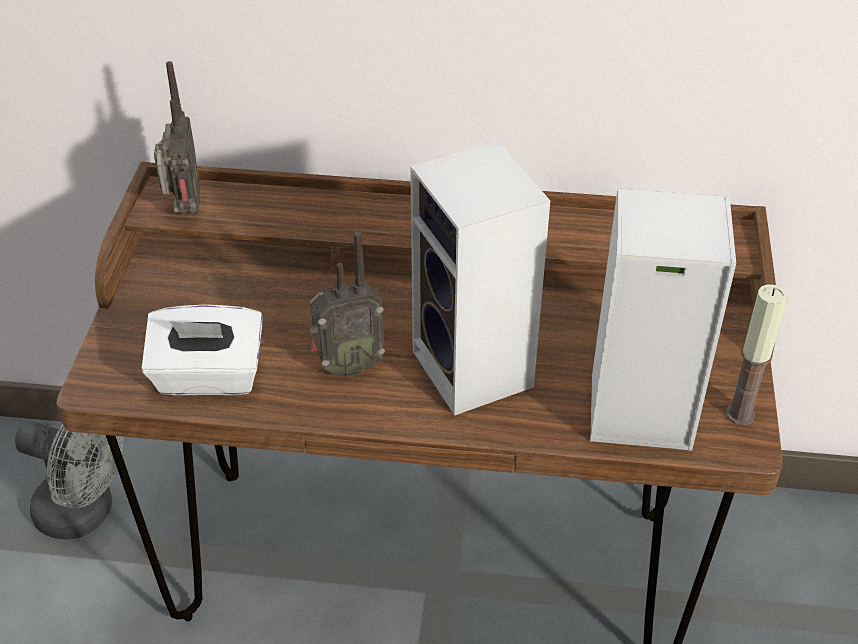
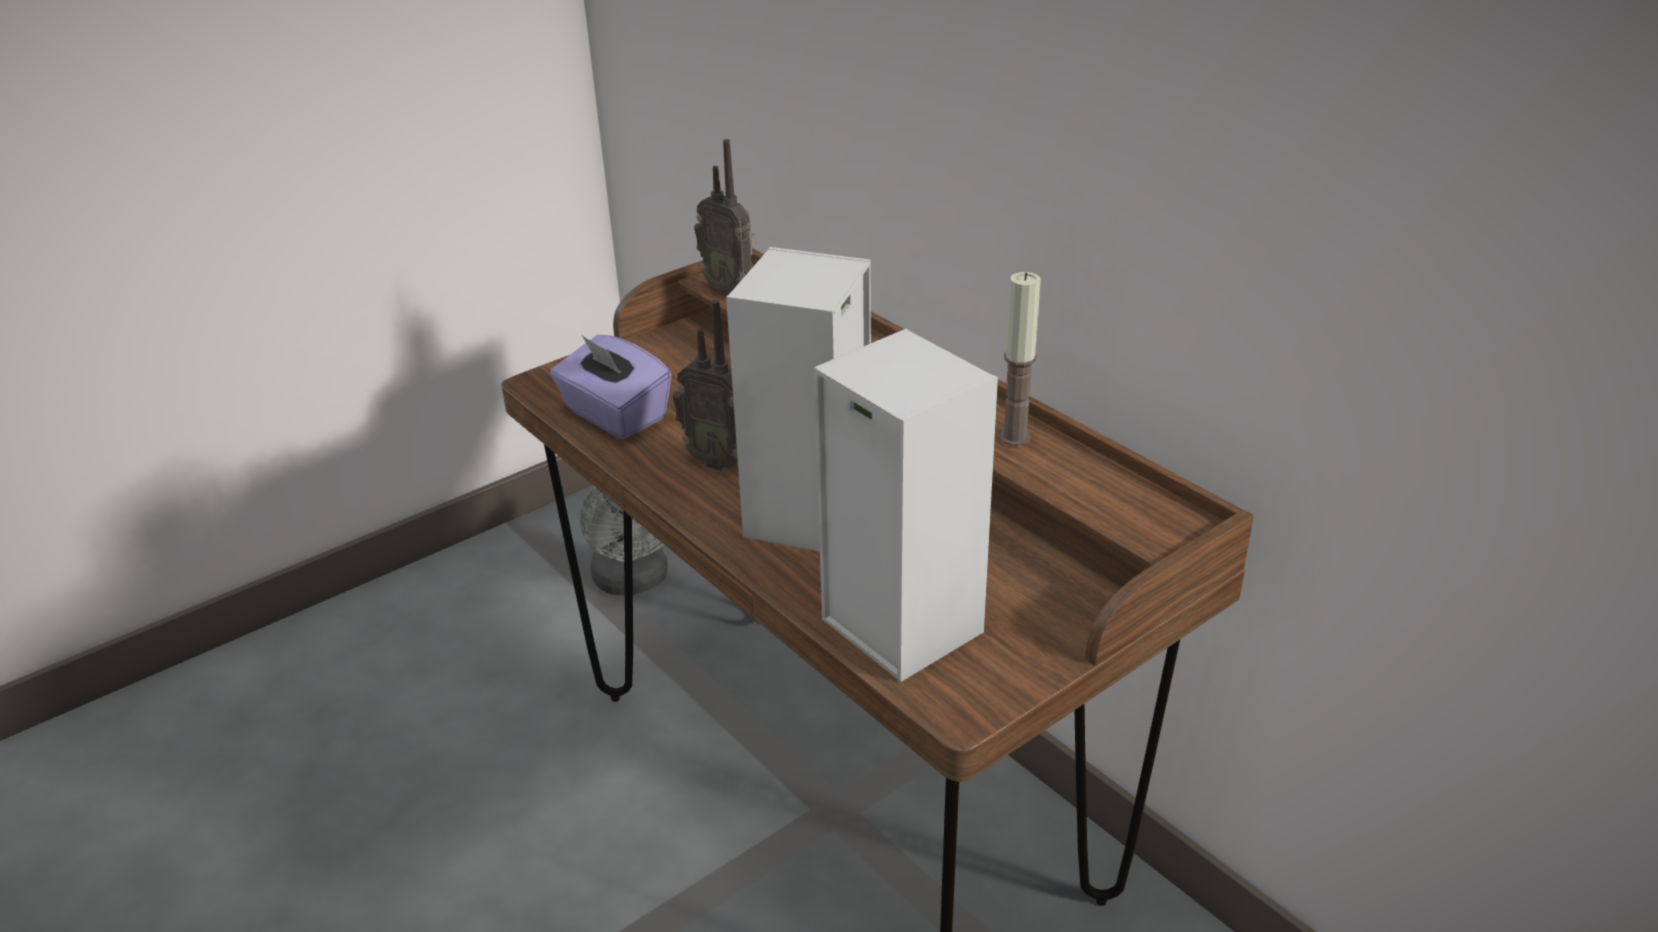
camera: 45 degrees right, 10 degrees down
(184, 210) = (730, 289): radio -> radio turned 90 degrees clockwise
(208, 377) = (614, 415): white tissue box -> purple tissue box
(740, 414) = (993, 685): candle -> candle (1014, 437)

